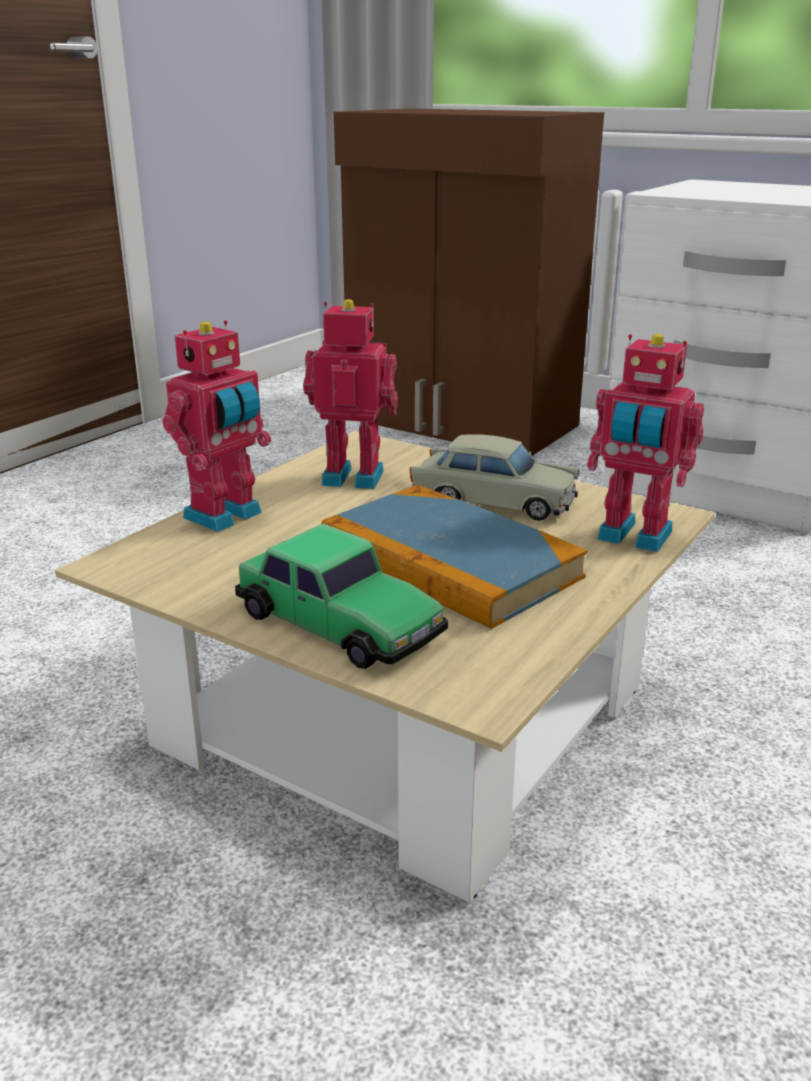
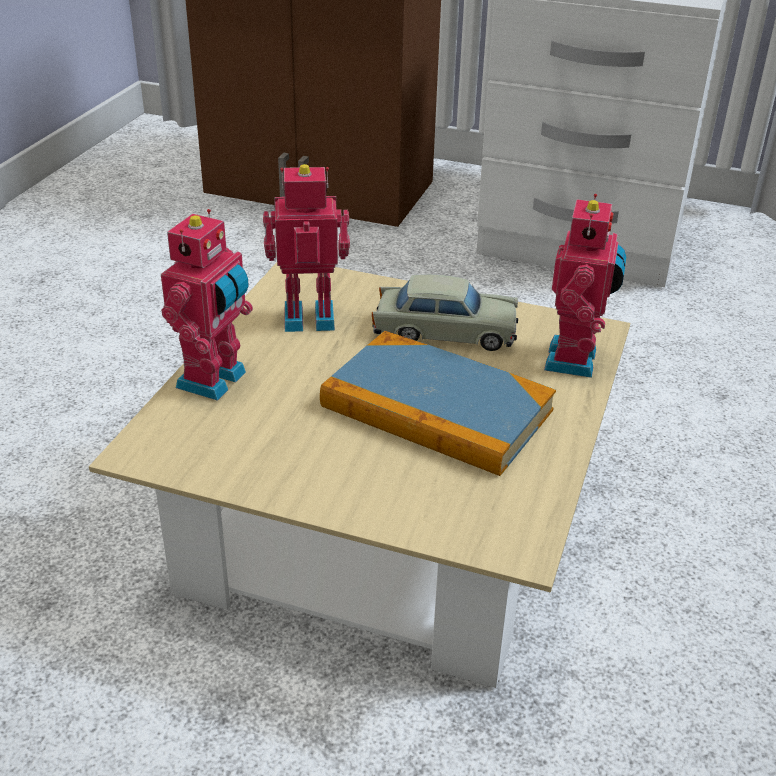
camera: 15 degrees left, 10 degrees up
(339, 623) = (375, 489): toy car -> none
(633, 537) = (575, 360): toy robot -> toy robot turned 90 degrees counterclockwise

